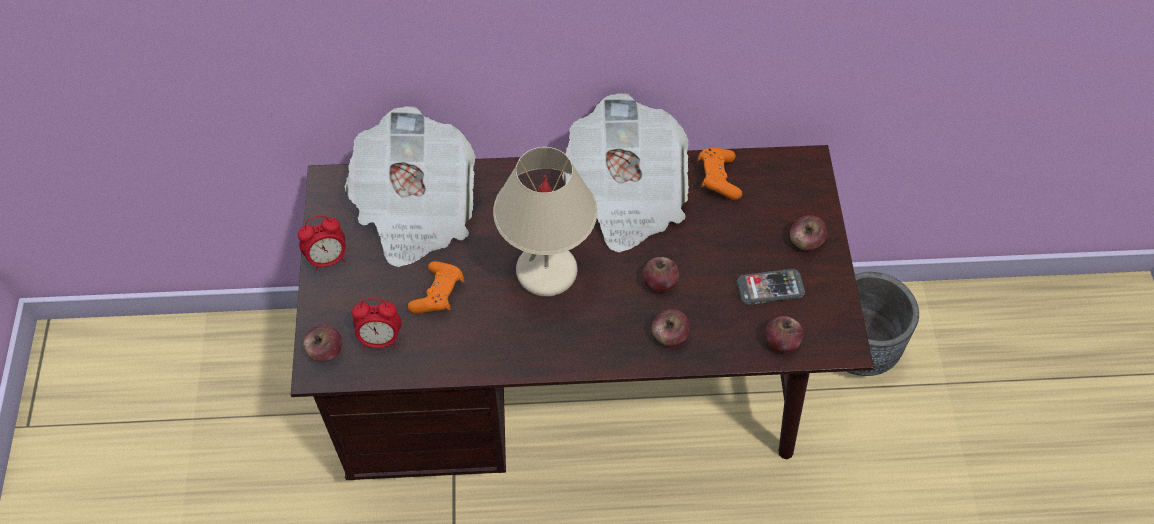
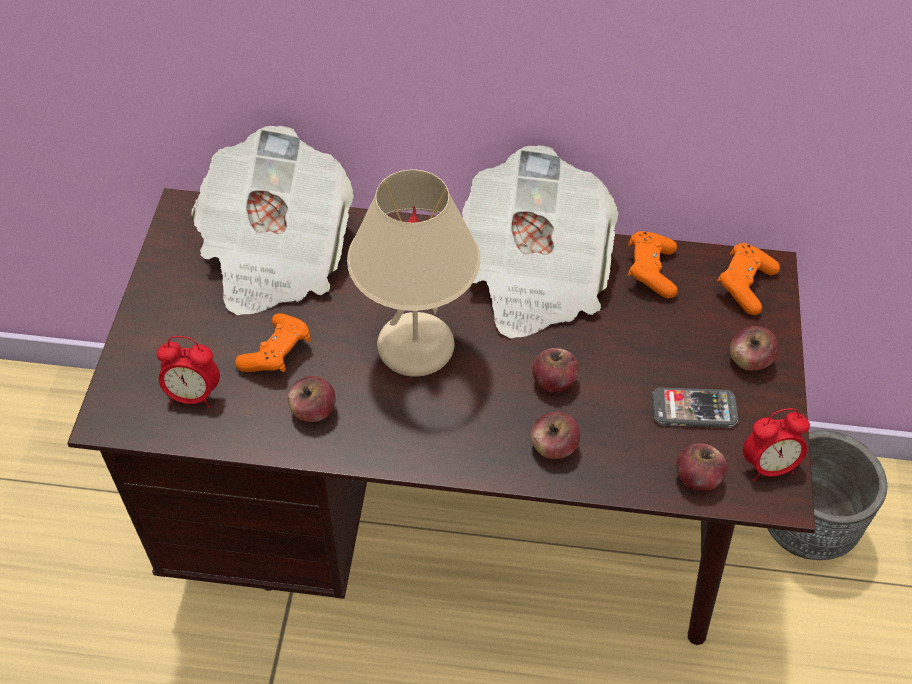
camera: 10 degrees right, 5 degrees down
(325, 351) = (123, 399): apple -> apple (313, 411)
(328, 259) = (157, 294): alarm clock -> alarm clock (767, 465)
(792, 180) = (744, 286): none -> orange game controller

